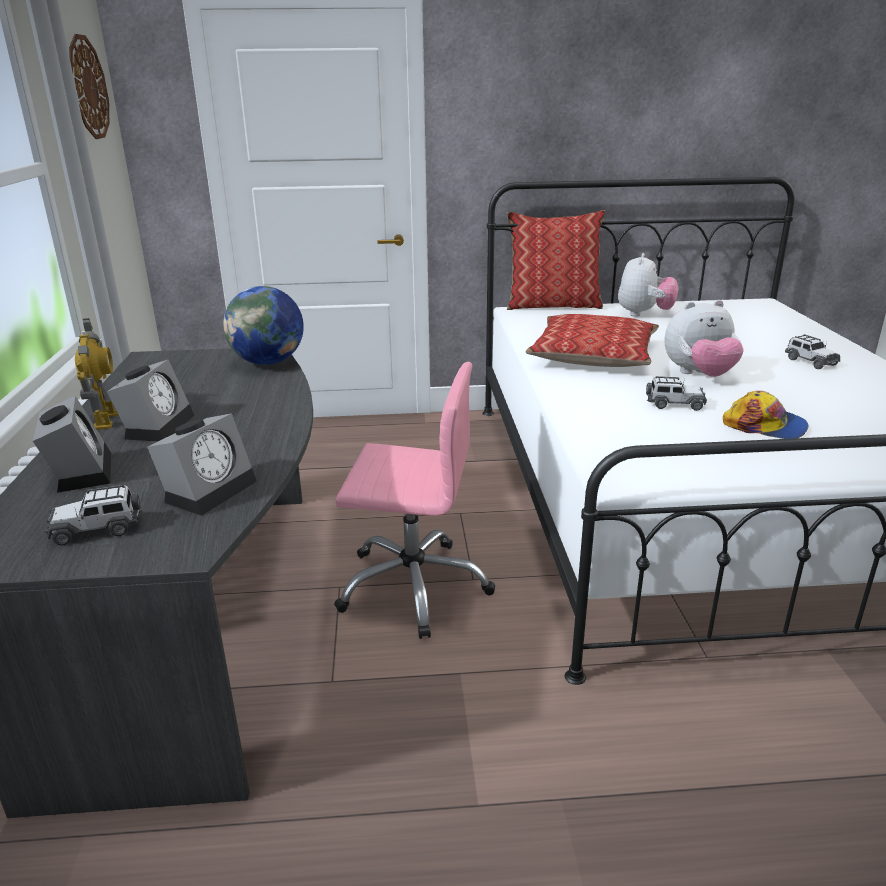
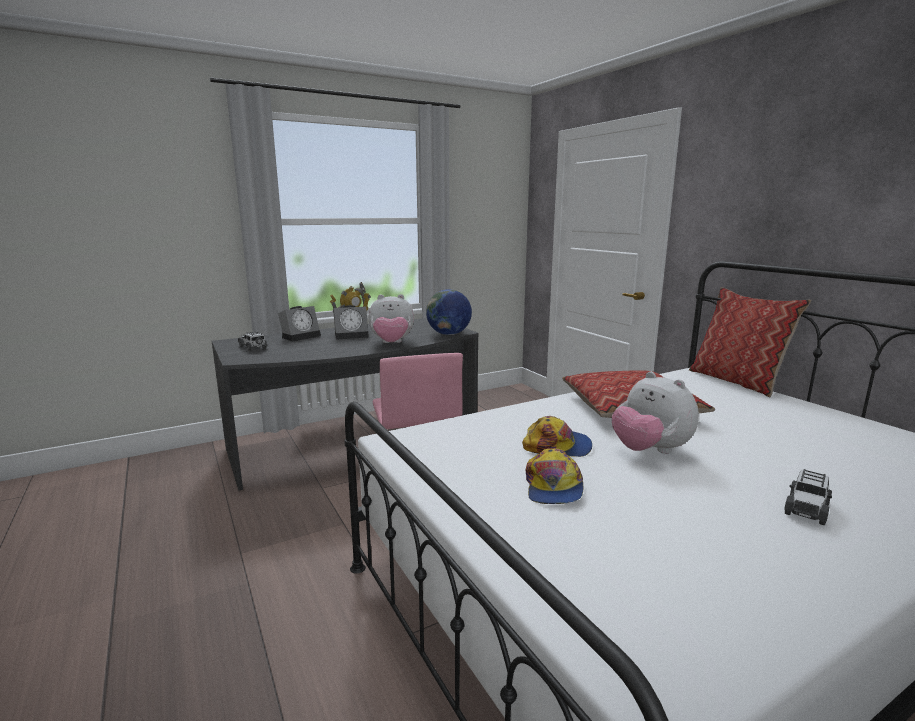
camera: 65 degrees right, 10 degrees down
(88, 87) = (492, 186): wall clock -> none
(210, 489) = (292, 353): alarm clock -> none
(644, 314) = (795, 414): plush toy -> plush toy (392, 343)
(674, 404) = (557, 446): toy car -> cap

